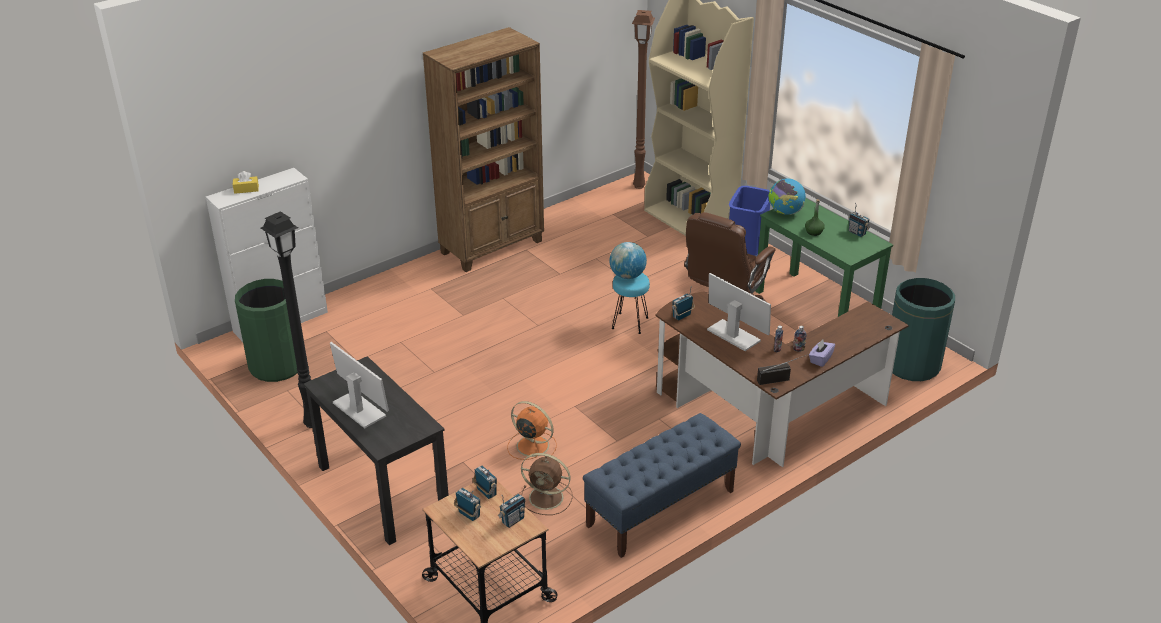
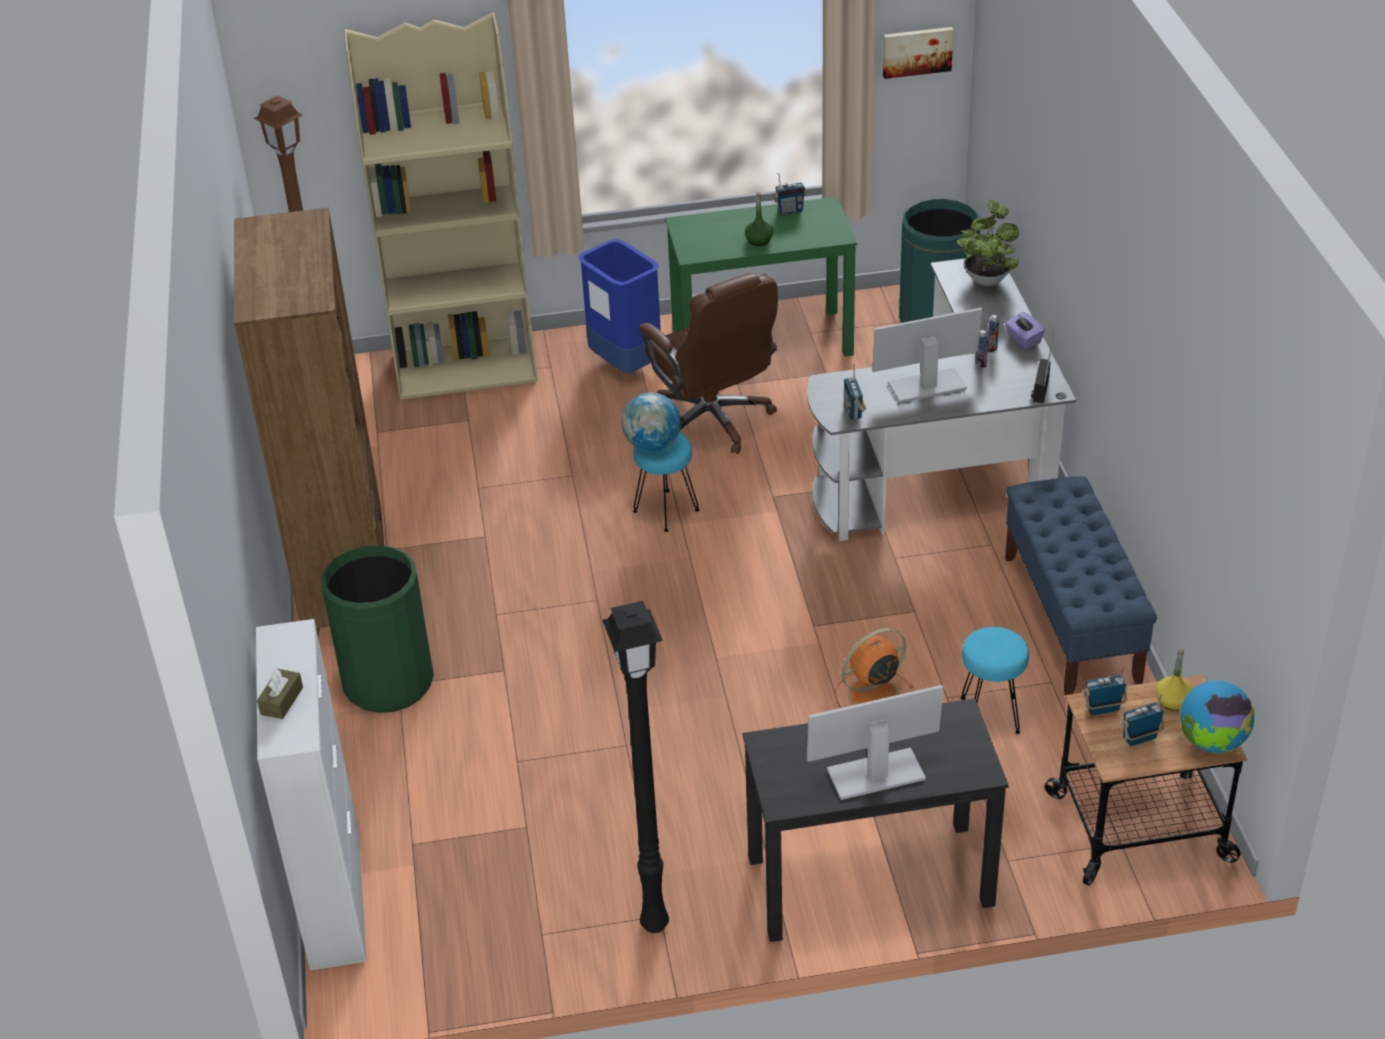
camera: 60 degrees left, 5 degrees up
(246, 189) = (281, 701): yellow tissue box -> brown tissue box
(277, 365) = (461, 932): green trash can -> green trash can (388, 682)
(512, 520) = (1172, 701): radio -> yellow bottle
(547, 498) = (990, 714): brown fan -> turquoise stool
(767, 414) = (950, 465): brown desk -> grey desk
(785, 212) = (693, 244): globe -> globe (1212, 742)
(874, 326) = (987, 278): none -> potted plant
(972, 176) = (917, 51): none -> picture

